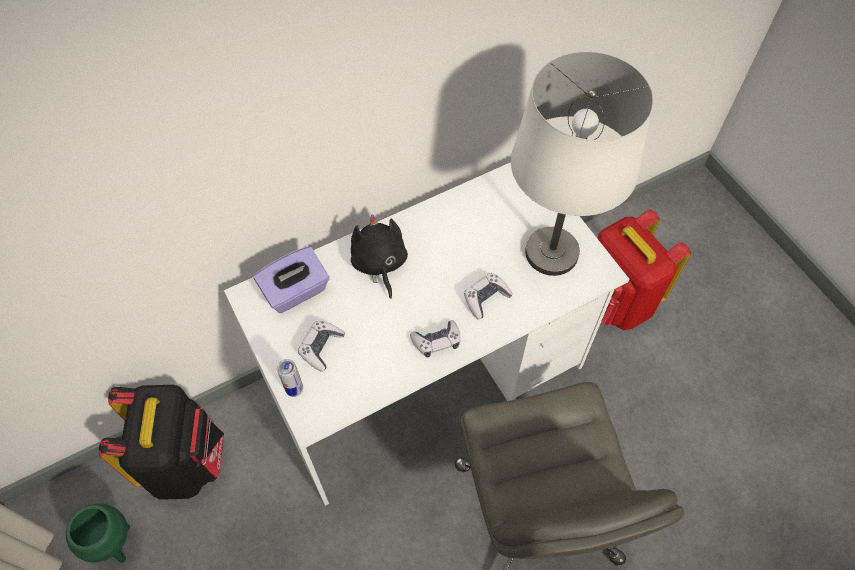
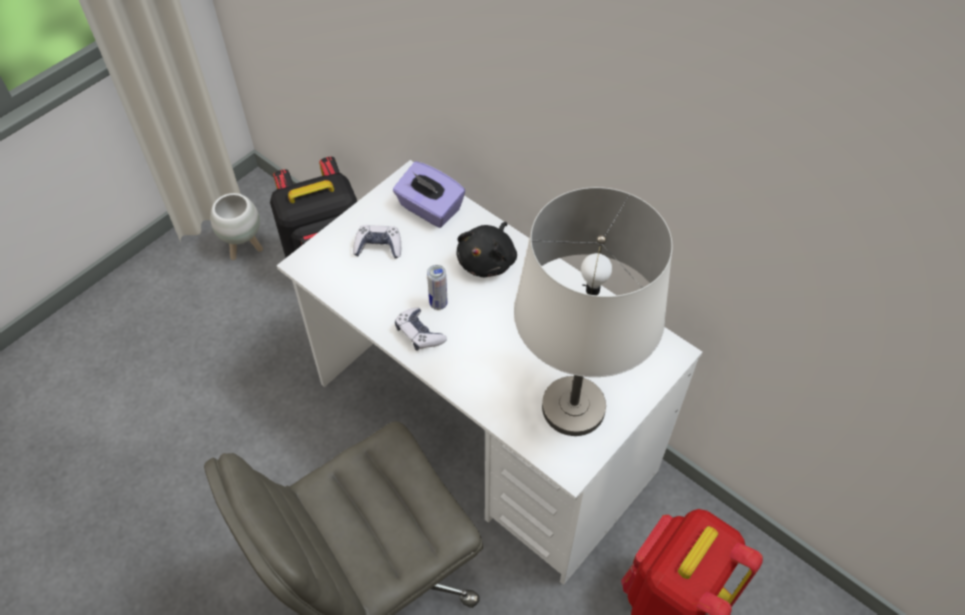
camera: 70 degrees right, 5 degrees down
(115, 544) = (244, 248): green planter -> white planter
(294, 389) = (330, 242): can -> can (438, 304)
(379, 264) = (488, 261): black plush toy -> black plush toy turned 150 degrees clockwise
(486, 298) = (487, 361): game controller -> none

